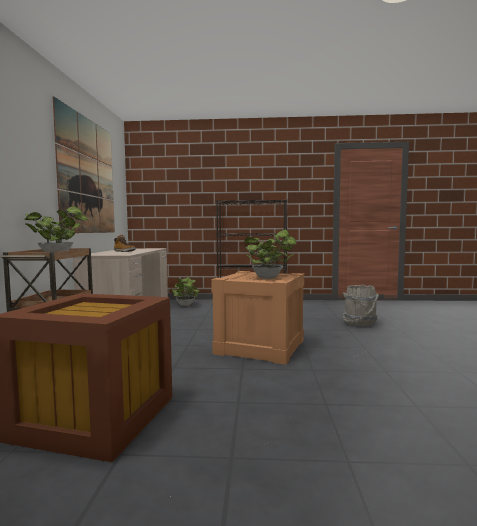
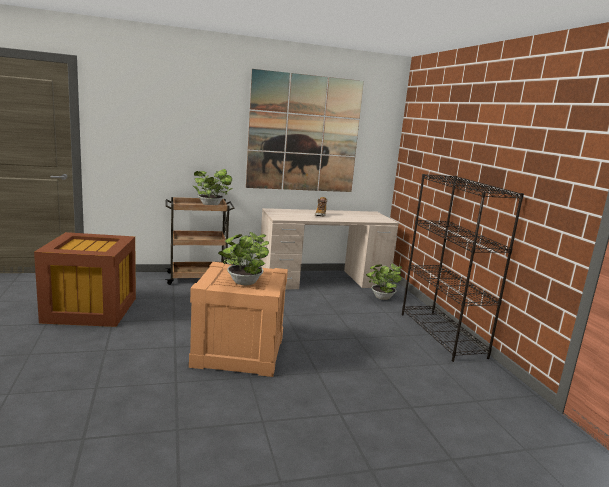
camera: 70 degrees right, 10 degrees up
(359, 323) = (391, 427): grey bucket -> none

